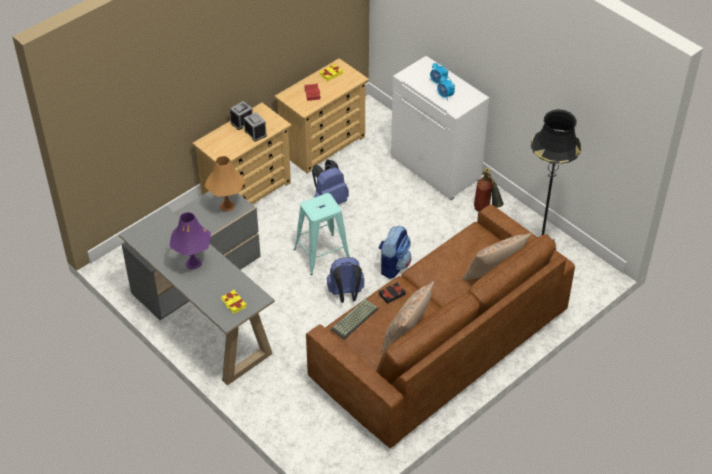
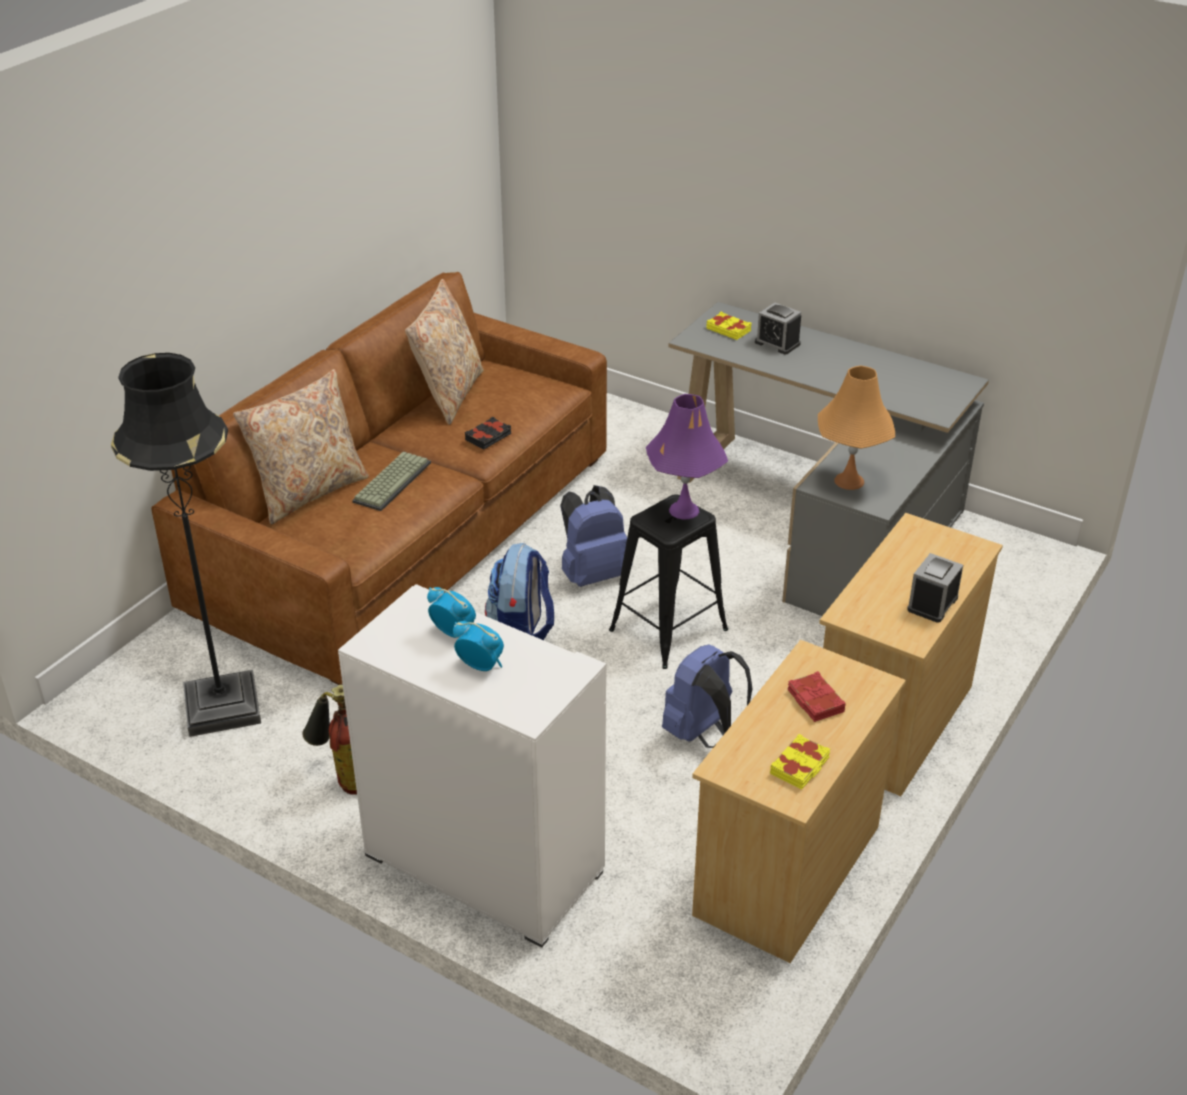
camera: 165 degrees right, 10 degrees down
(193, 263) = (830, 363): purple table lamp -> purple table lamp (683, 510)
(255, 133) = (885, 585): alarm clock -> alarm clock (777, 343)
(322, 254) = (668, 630): turquoise stool -> black stool
(355, 320) = (538, 397): keyboard -> keyboard (391, 481)

